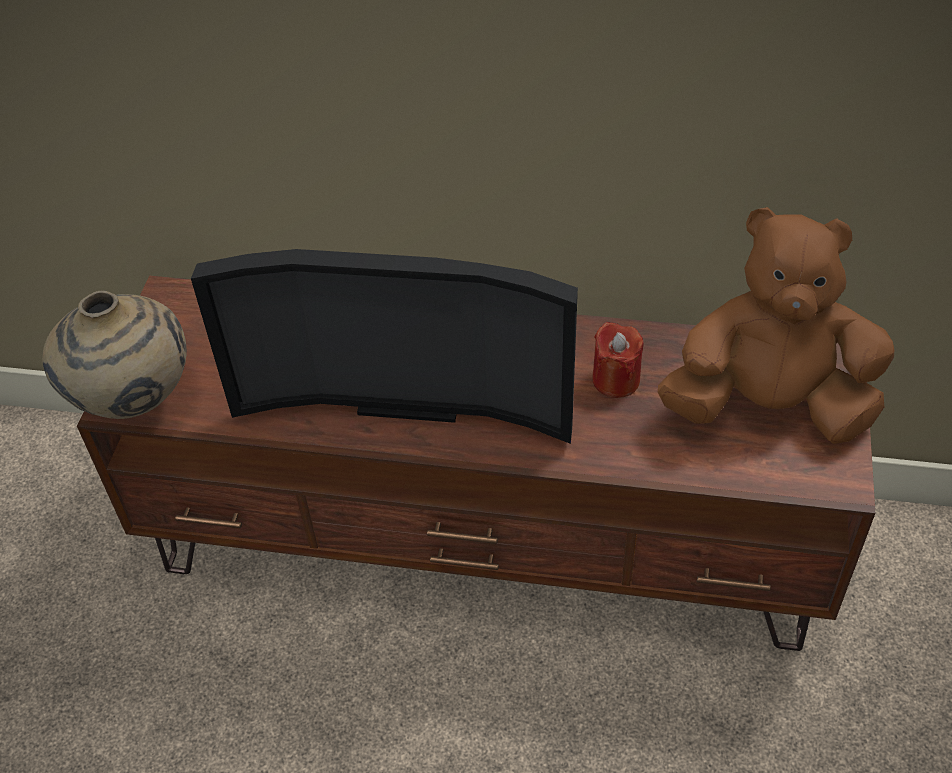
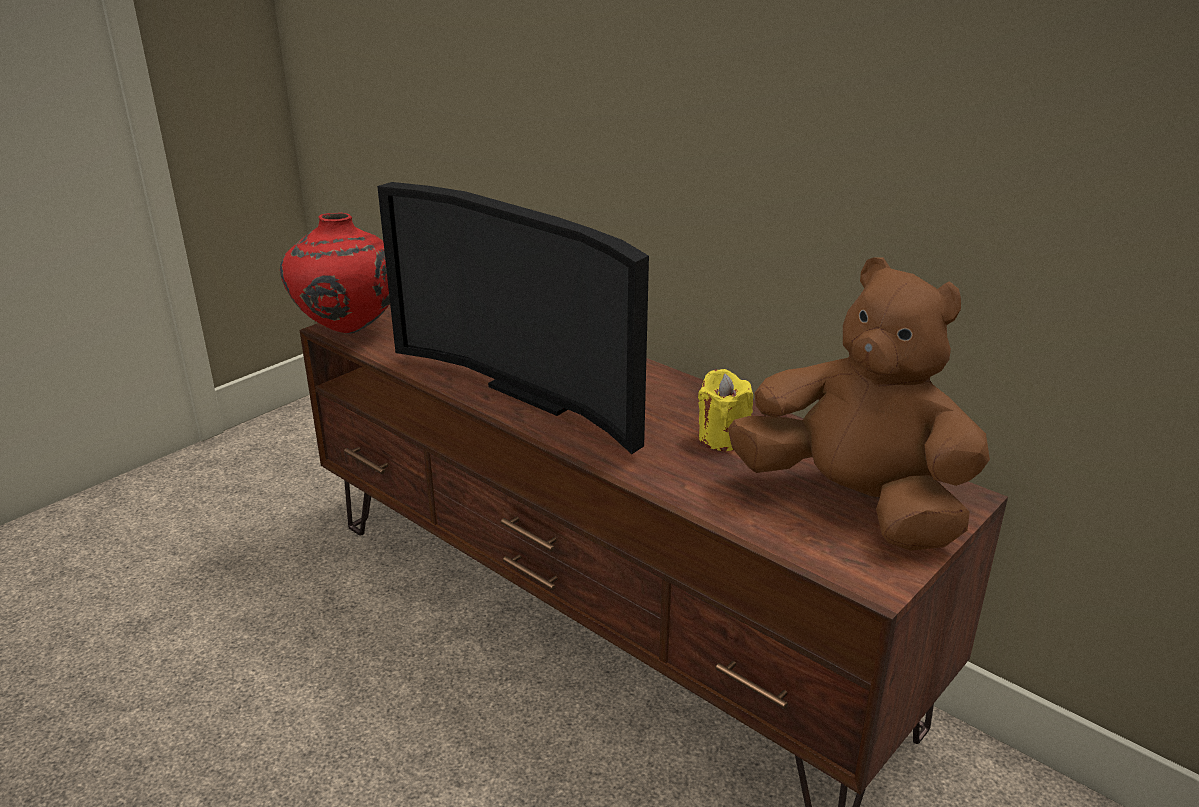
camera: 30 degrees right, 20 degrees down
(134, 403) = (348, 331): beige vase -> red vase
(616, 380) = (723, 438): red candle -> yellow candle

